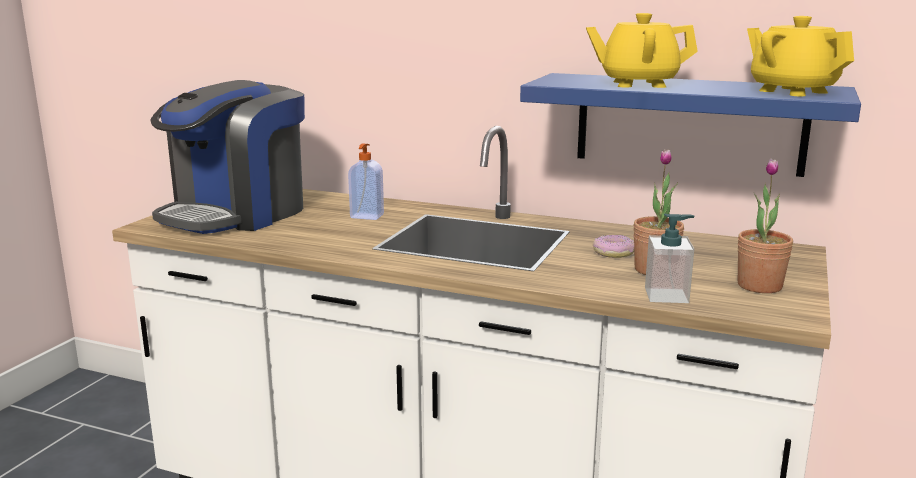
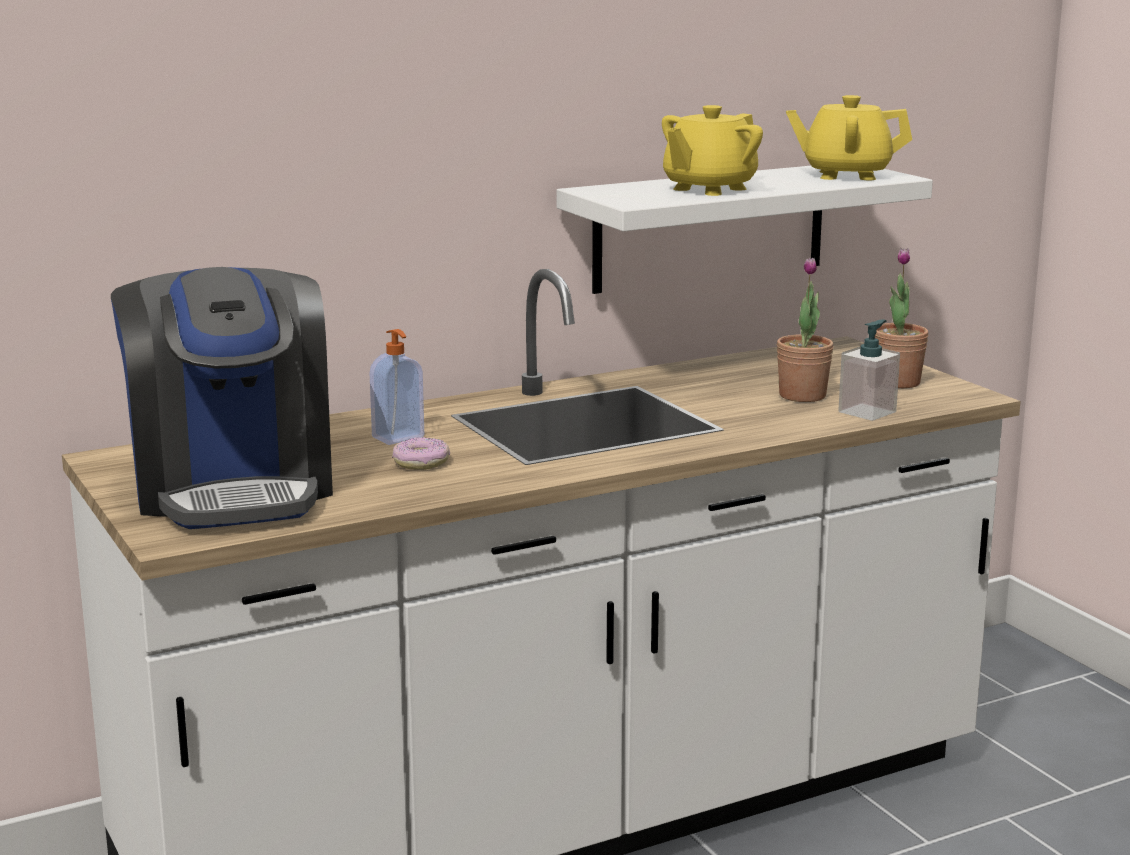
camera: 50 degrees left, 0 degrees up
(613, 252) = (731, 392): donut -> donut (420, 463)
(689, 123) = (710, 227): blue shelf -> white shelf

